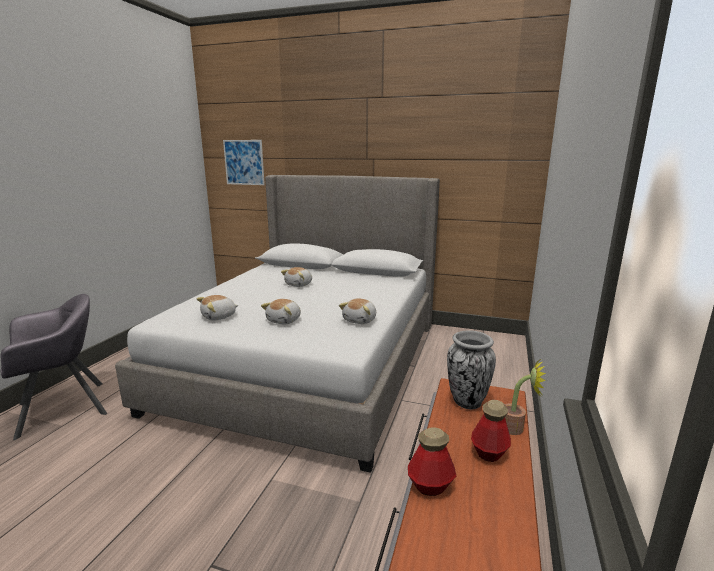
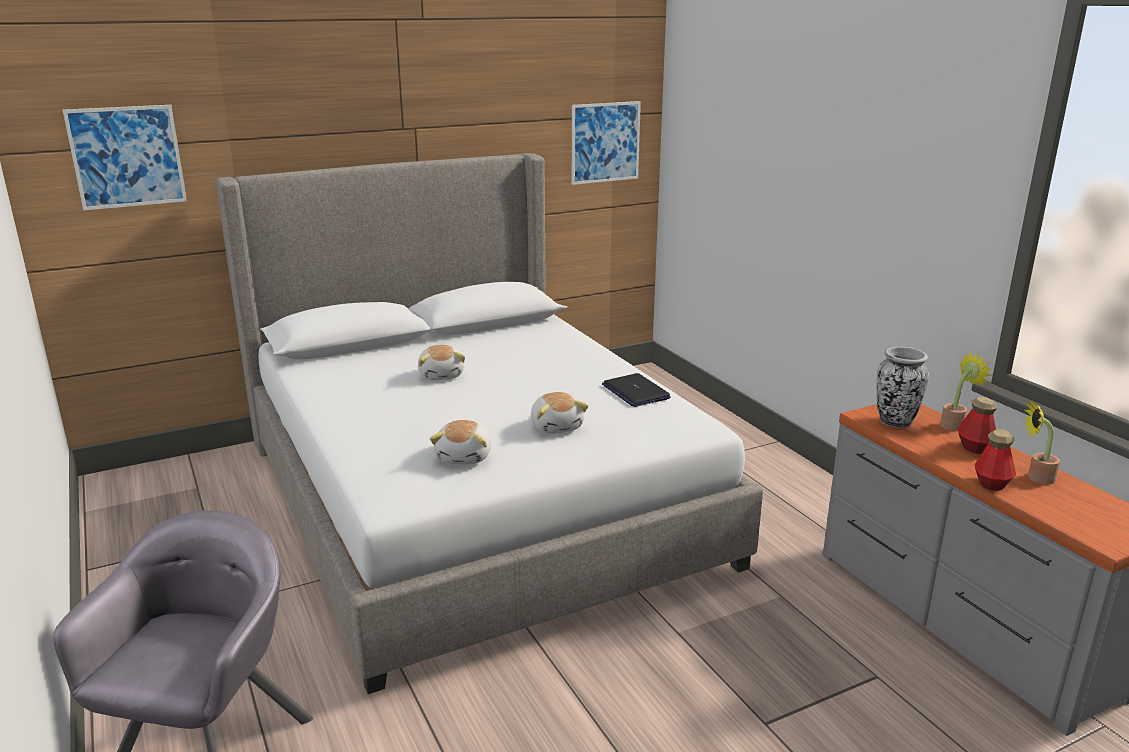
camera: 45 degrees left, 5 degrees up
(360, 320) = (635, 391): plush toy -> laptop
(487, 509) = (1035, 477): none -> potted plant
(498, 177) = (605, 142): none -> picture

